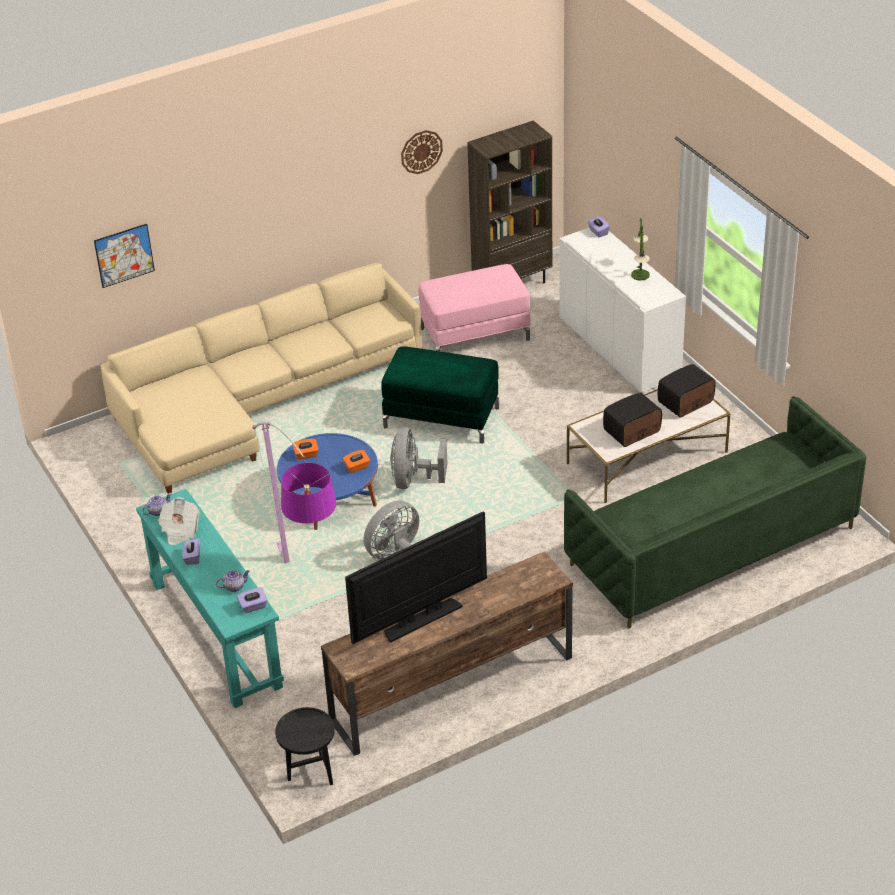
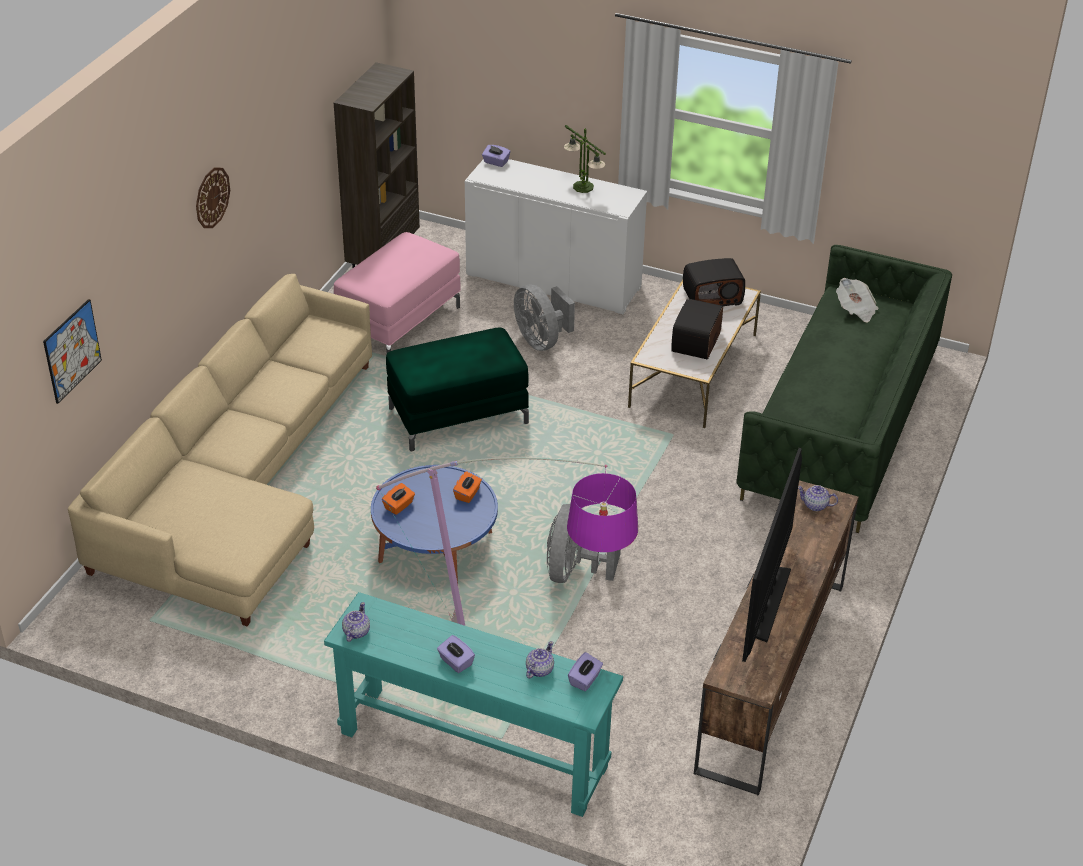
camera: 40 degrees left, 0 degrees up
(180, 530) = (406, 640): newspaper -> newspaper (855, 310)
(310, 774) = (737, 840): black side table -> none
(413, 480) = (499, 489): grey fan -> grey fan (541, 341)
(421, 151) = (298, 126): wall clock -> wall clock (212, 197)
(534, 574) = (815, 505): none -> teapot
(686, 402) = (712, 297): radio -> radio turned 120 degrees counterclockwise

